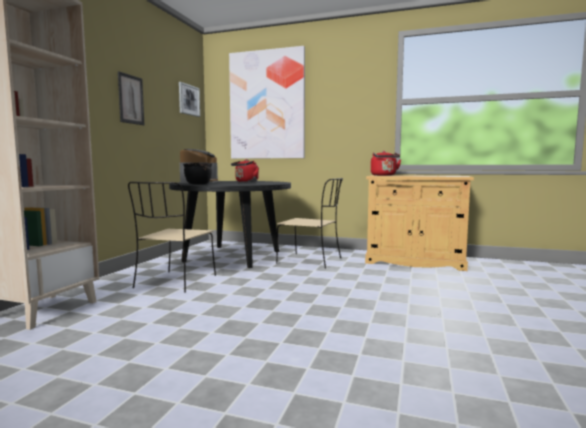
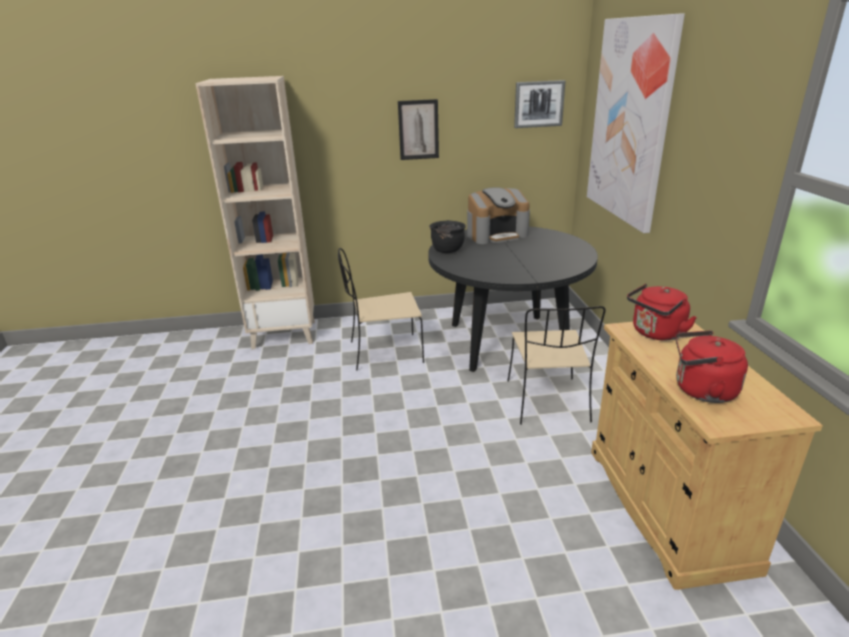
camera: 65 degrees right, 20 degrees up
(246, 182) = (544, 250): red kettle -> red kettle (701, 390)

